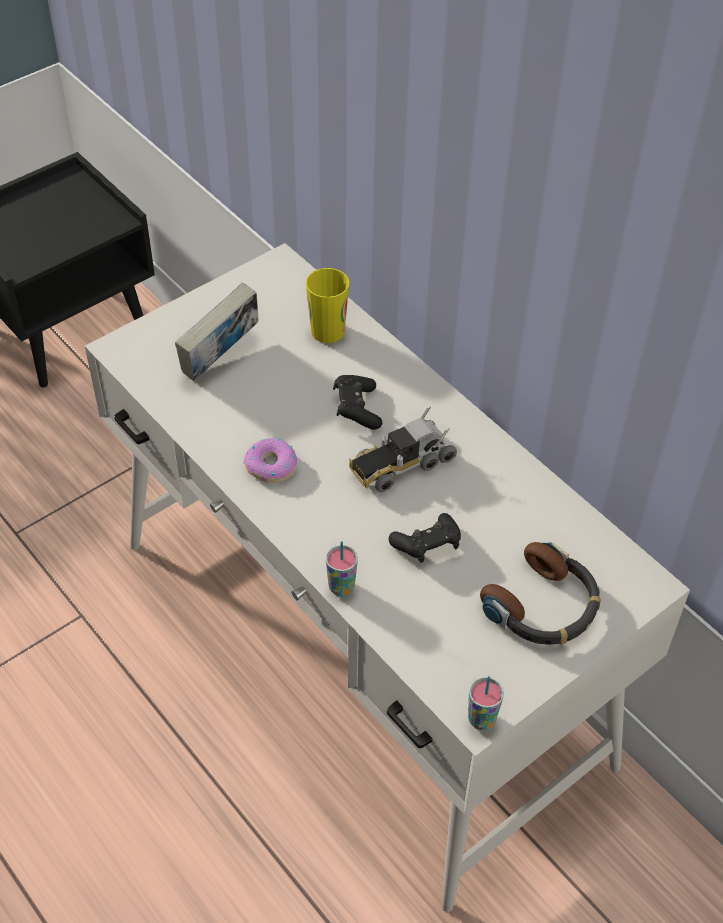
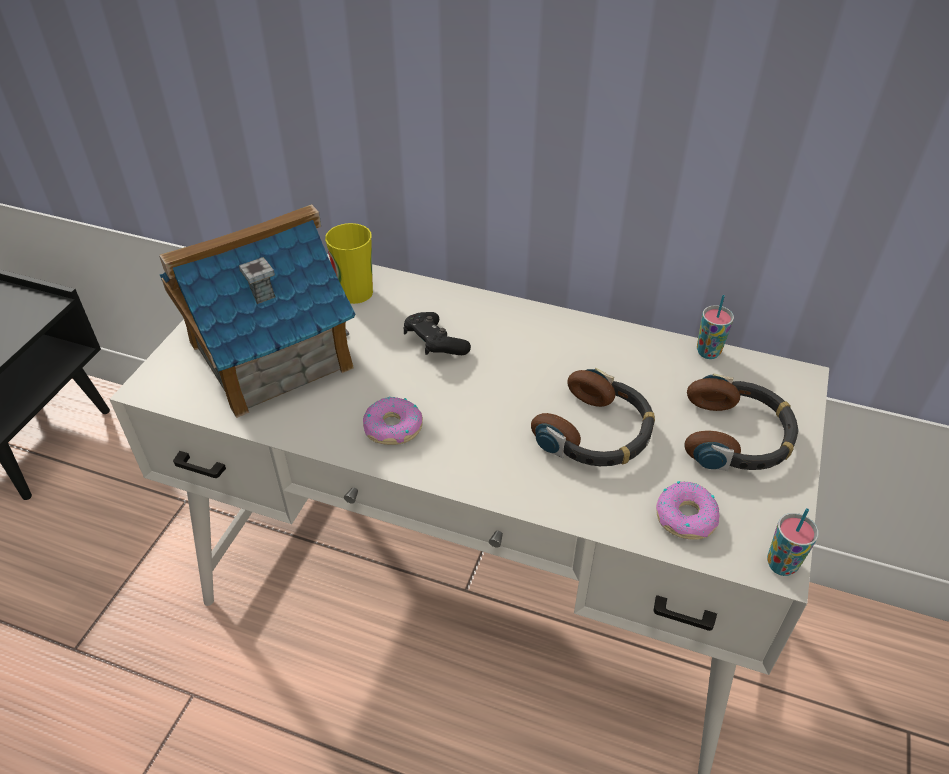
camera: 30 degrees left, 5 degrees down
(221, 359) = (269, 355): book -> toy house
(341, 587) = (551, 508): cup -> cup (708, 352)
(401, 464) = (512, 373): toy truck -> none
(427, 546) = (596, 432): black game controller -> headphones
(440, 647) = (686, 516): none -> donut

